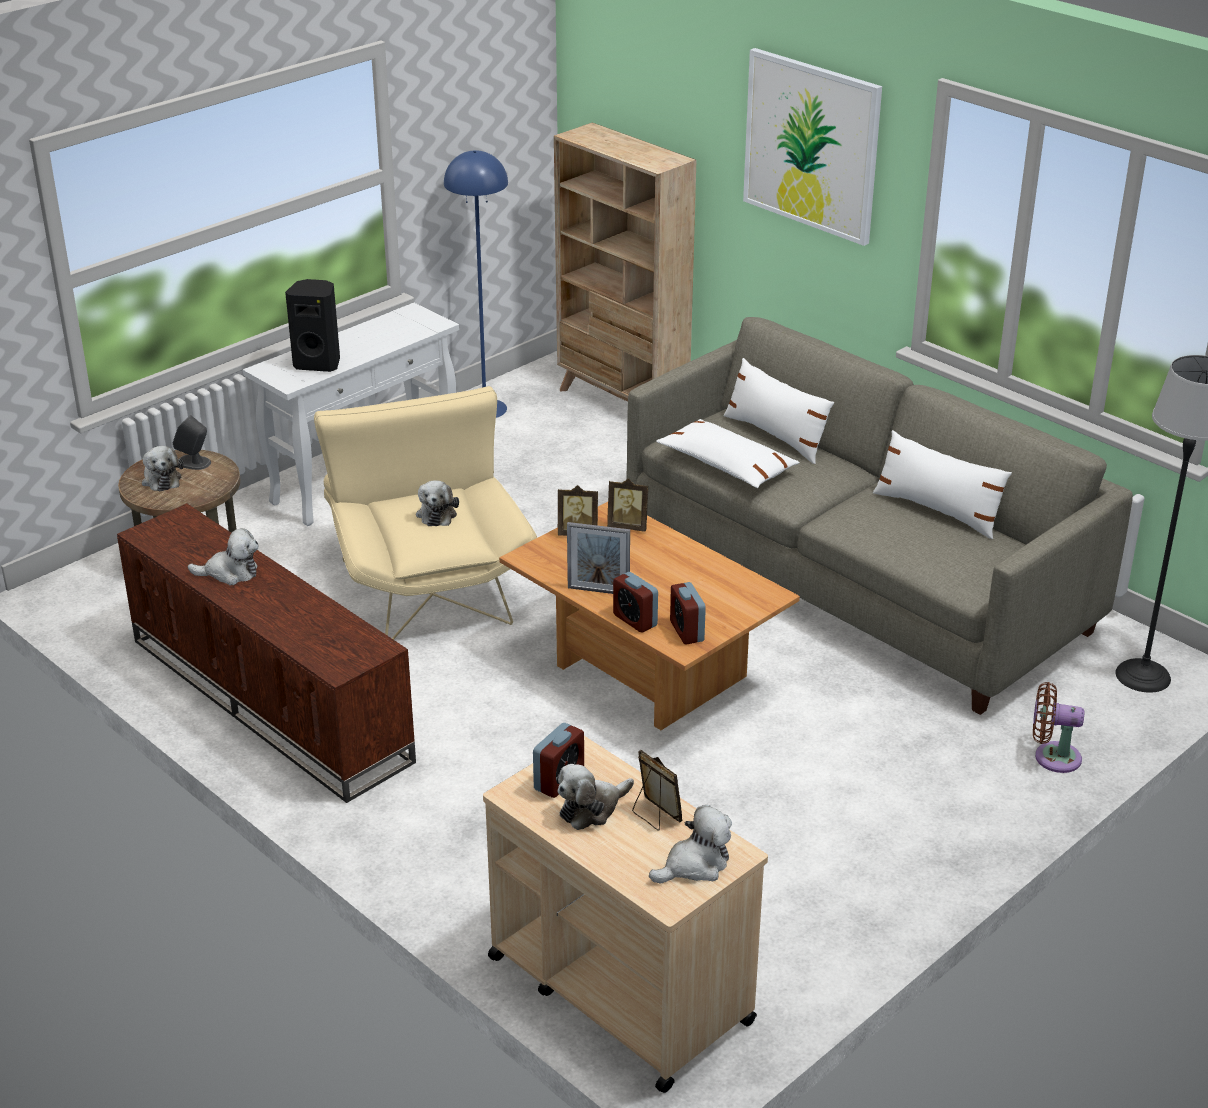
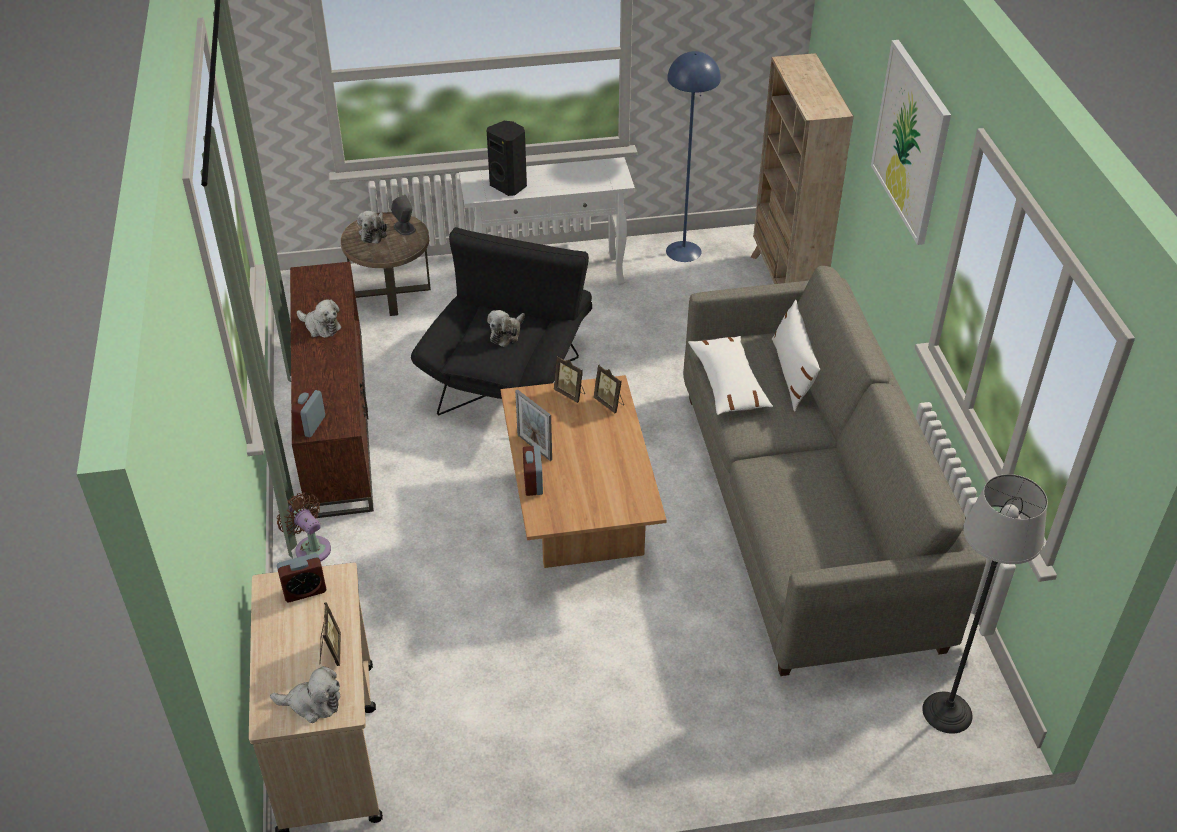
camera: 35 degrees right, 10 degrees up
(426, 582) = (510, 376): beige armchair -> black armchair
(591, 808) = (300, 623): plush toy -> none
(687, 631) = (557, 510): alarm clock -> alarm clock (310, 425)
(937, 511) = (844, 496): white pillow -> none
(1052, 757) = (797, 741): brown fan -> brown fan (311, 547)

